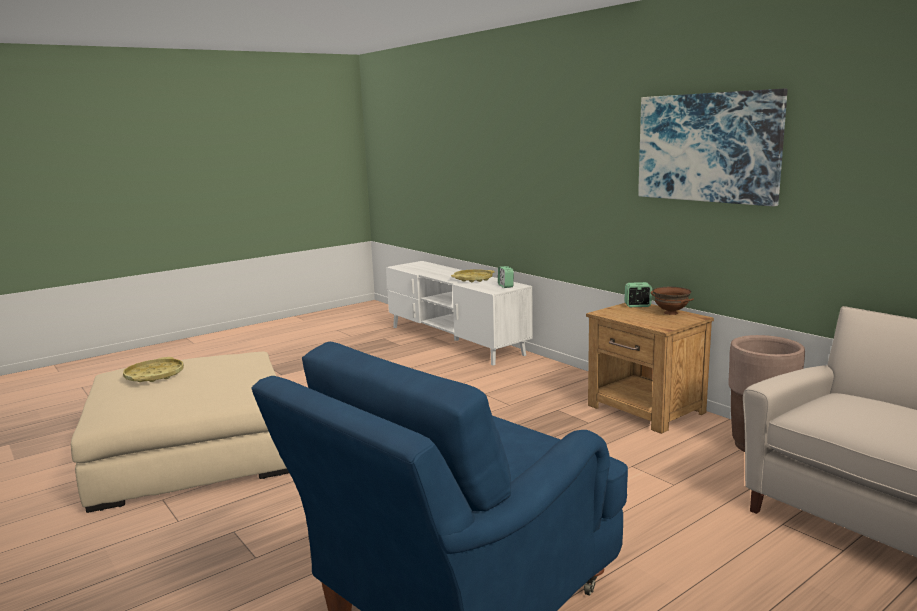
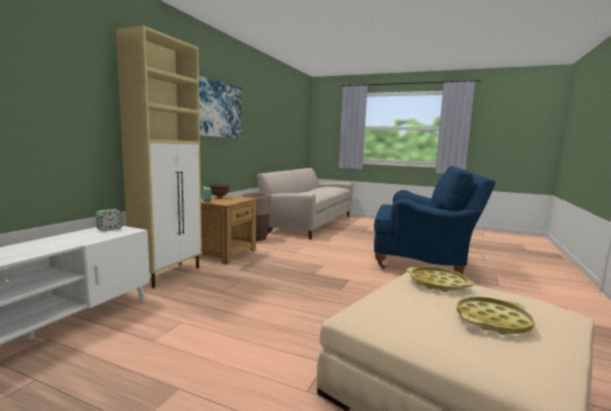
camera: 120 degrees left, 5 degrees down
(473, 279) = (60, 241): yellow tray -> yellow tray (438, 283)
(565, 374) = (169, 274): none -> beige cabinet

